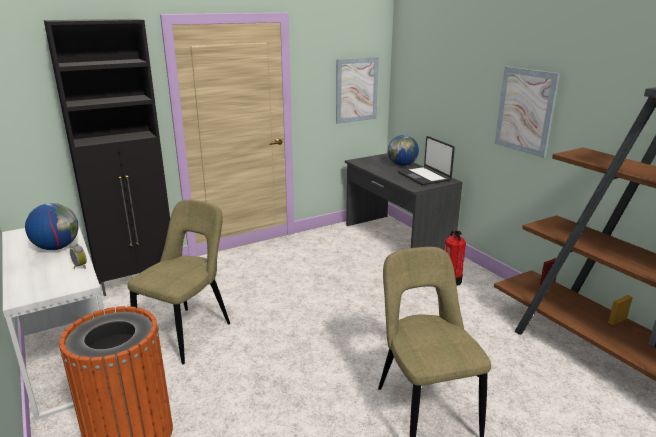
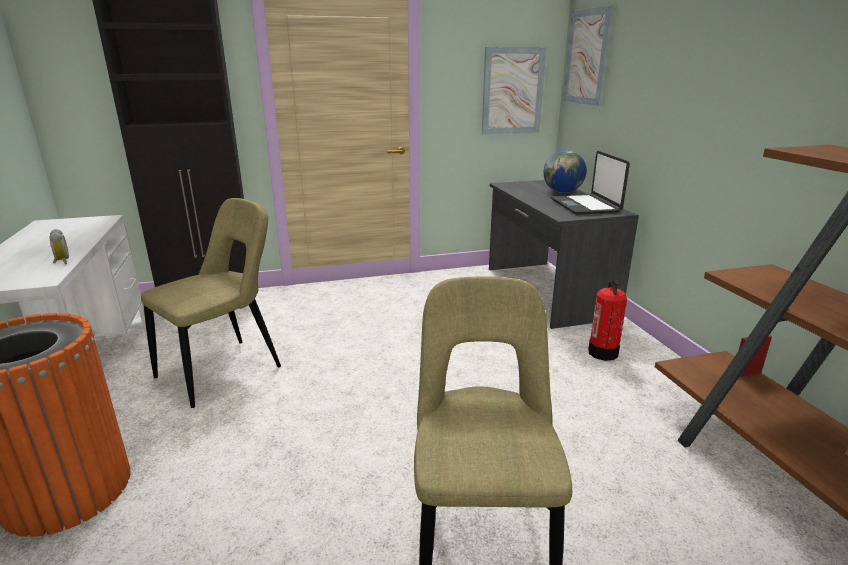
camera: 15 degrees right, 0 degrees up
(57, 247) = (66, 240): globe -> none
(525, 111) = (738, 98): picture -> picture (587, 57)

